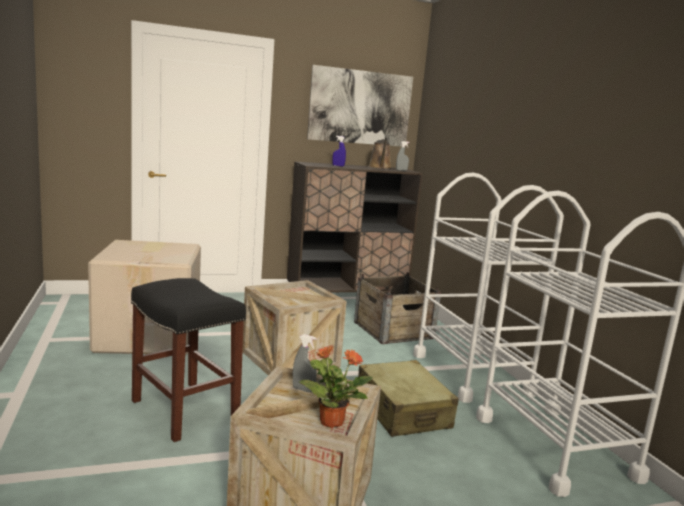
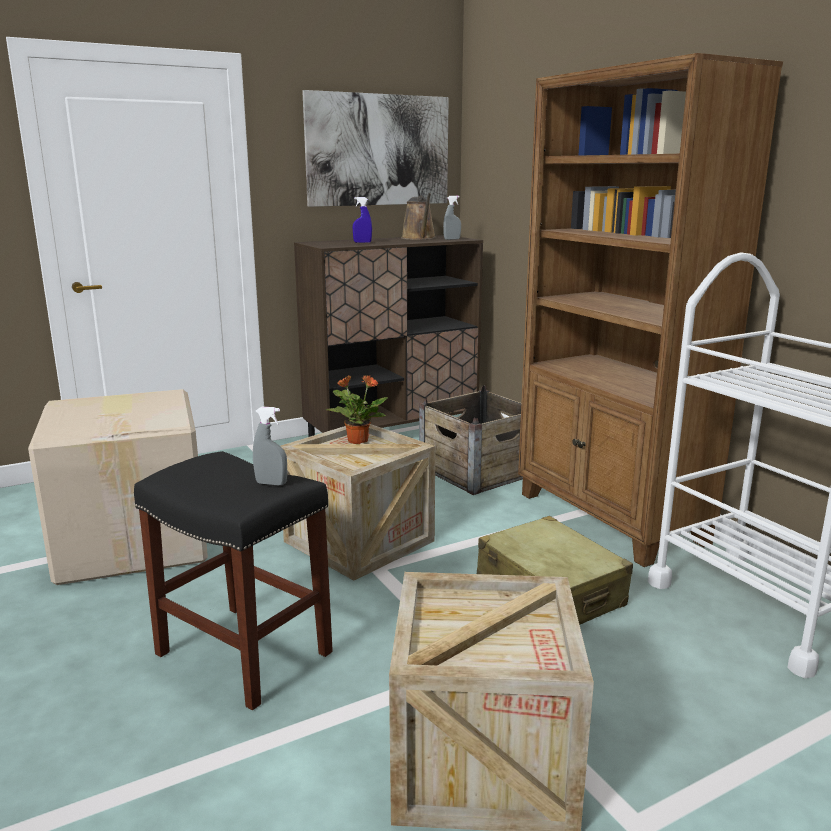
camera: 10 degrees left, 5 degrees up
(303, 389) = (460, 603): grey spray bottle -> grey spray bottle (271, 483)
(331, 421) = (530, 649): potted plant -> potted plant (357, 440)
(471, 374) = (610, 519): white cart -> brown bookcase

